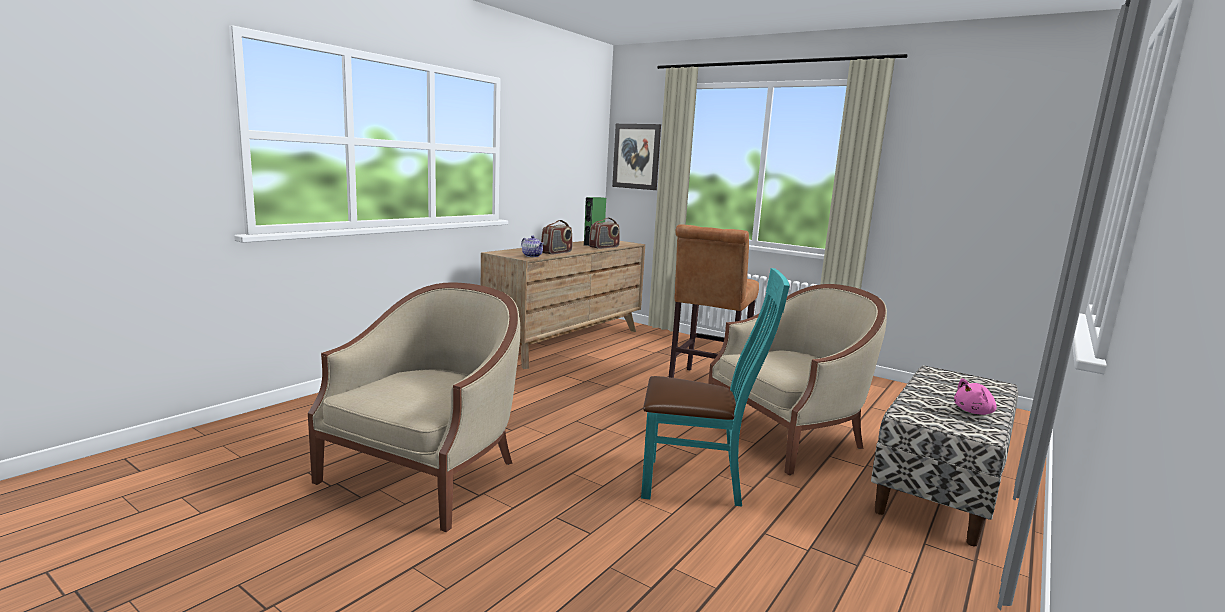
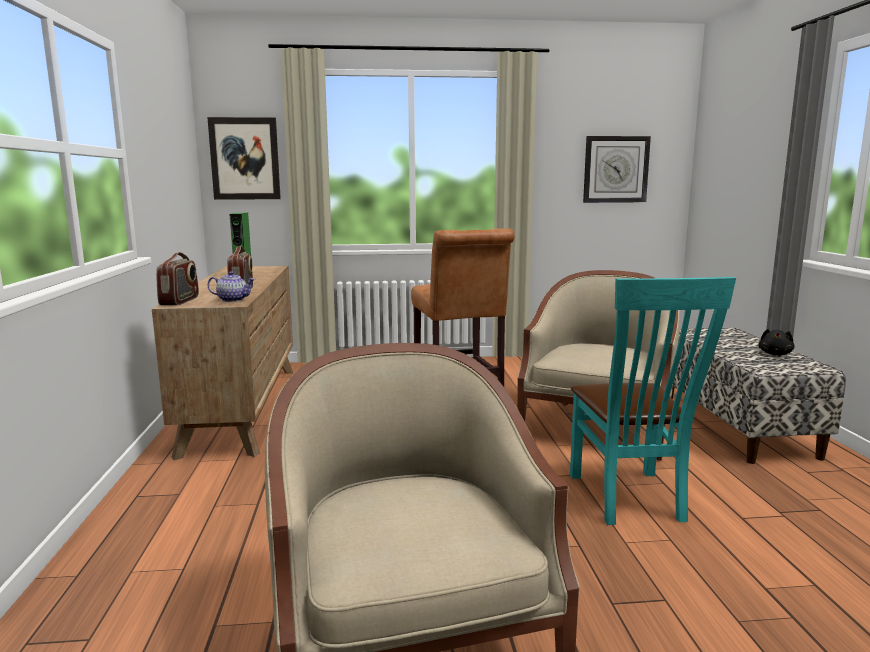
camera: 40 degrees left, 0 degrees up
(604, 247) = (265, 275): radio -> radio (180, 301)
(698, 483) = (630, 500): turquoise chair -> turquoise chair turned 120 degrees clockwise
(974, 412) = (775, 354): pink plush toy -> black plush toy
(985, 185) = (615, 169): none -> wall clock

